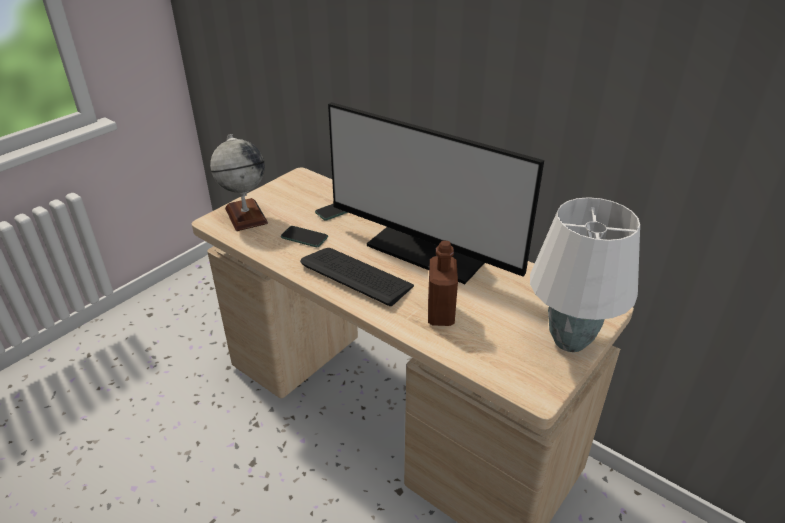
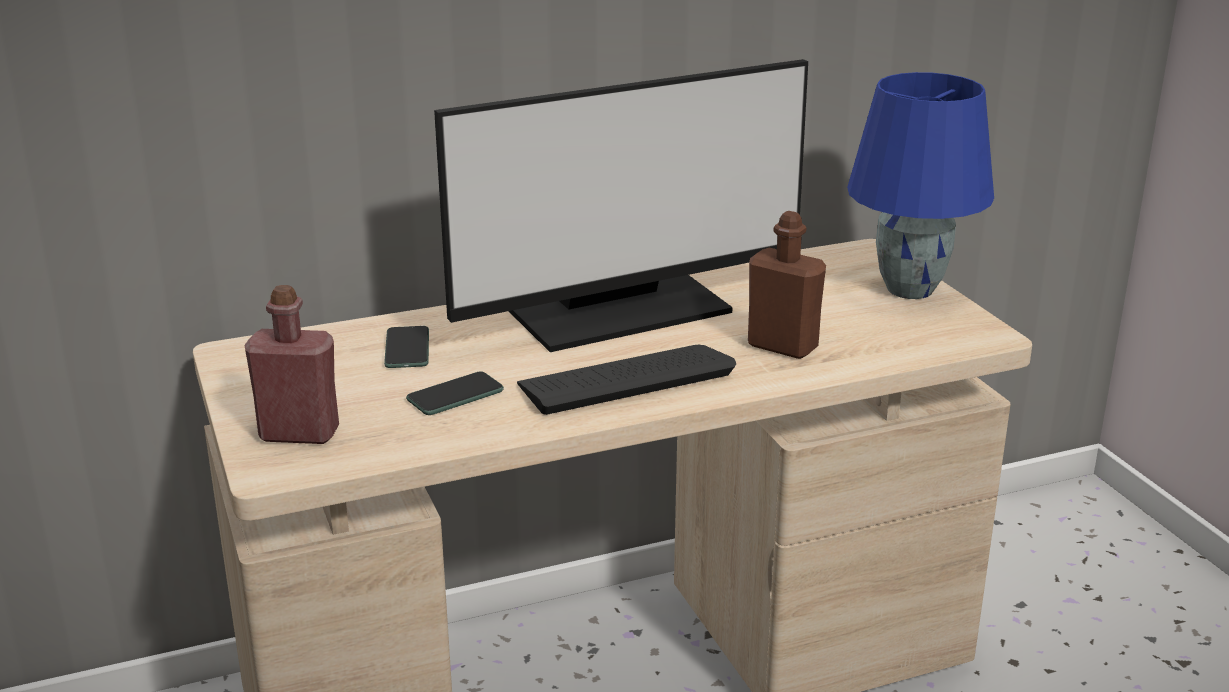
camera: 60 degrees left, 10 degrees down
(246, 215) = (299, 433): globe -> red bottle
(568, 341) = (908, 290): white table lamp -> blue table lamp

